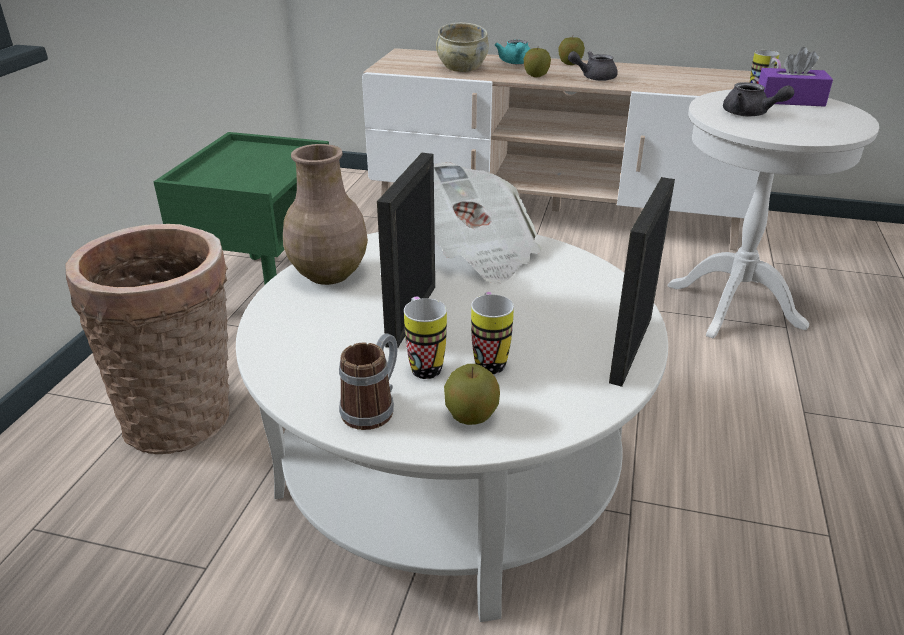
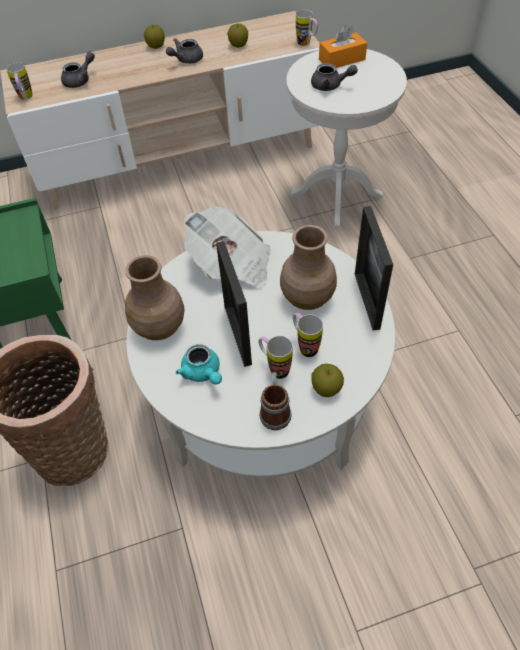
camera: 30 degrees left, 20 degrees up
(394, 67) = (26, 98): none -> mug
(462, 68) = (80, 80): beige bowl -> grey teapot
(515, 63) = (116, 59): turquoise teapot -> turquoise teapot (203, 373)
(536, 75) = (144, 72): apple -> apple (238, 45)
(543, 315) = (306, 298): none -> brown vase
(790, 100) = (342, 59): purple tissue box -> orange tissue box

